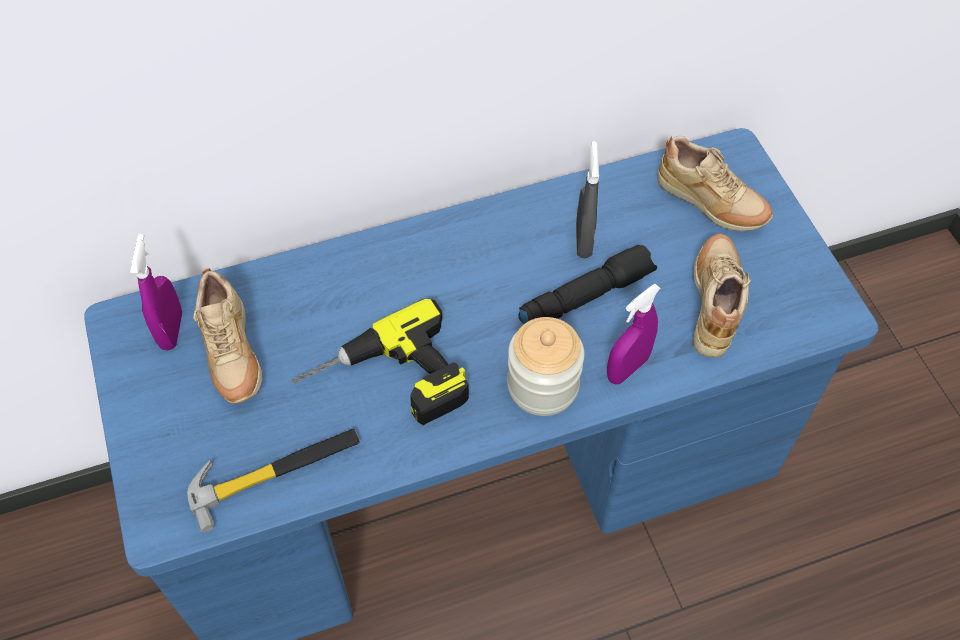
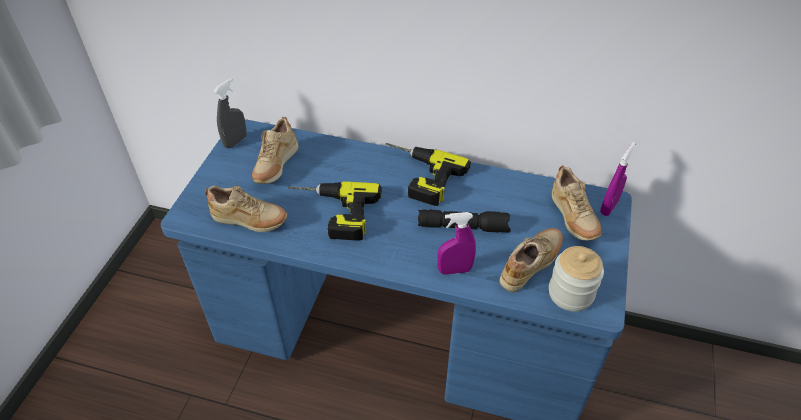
camera: 35 degrees right, 10 degrees down
(171, 330) = (260, 144): purple spray bottle -> purple spray bottle (609, 207)
(275, 471) = (250, 221): hammer -> beige shoe
(460, 252) = (417, 176): none -> power drill
(542, 385) = (404, 254): jar -> jar (571, 293)
(583, 241) = (485, 201): grey spray bottle -> grey spray bottle (235, 141)

